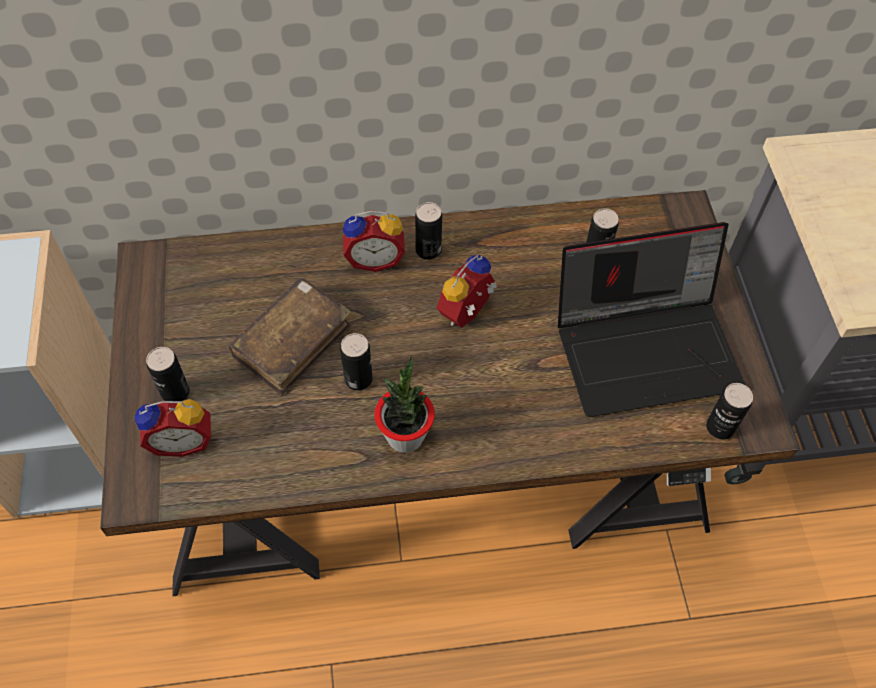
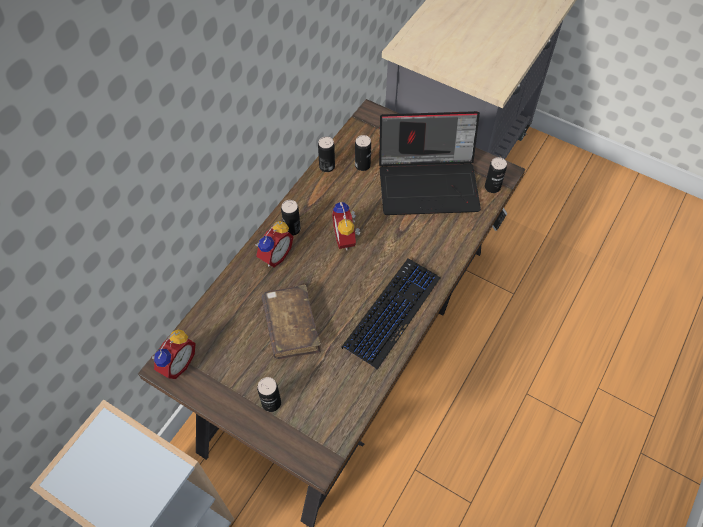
camera: 50 degrees left, 0 degrees up
(183, 440) = (305, 417): alarm clock -> alarm clock (176, 363)
(358, 379) = (341, 311): can -> can (327, 166)
(405, 436) = (392, 312): potted plant -> keyboard
(647, 347) = (429, 183): laptop -> laptop turned 60 degrees clockwise

